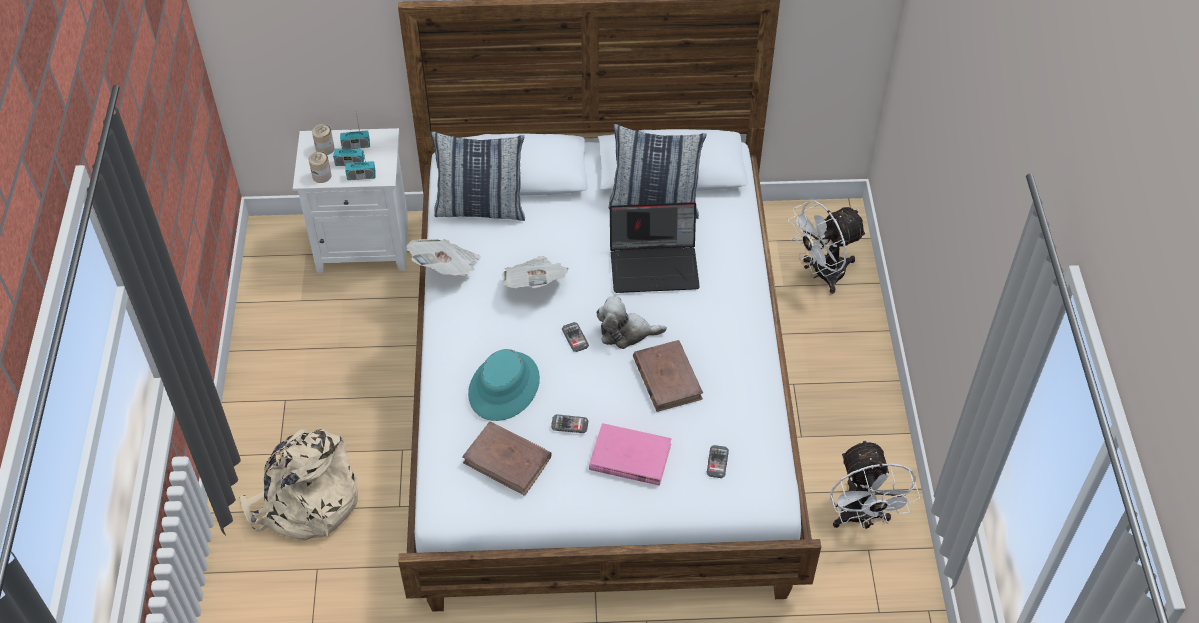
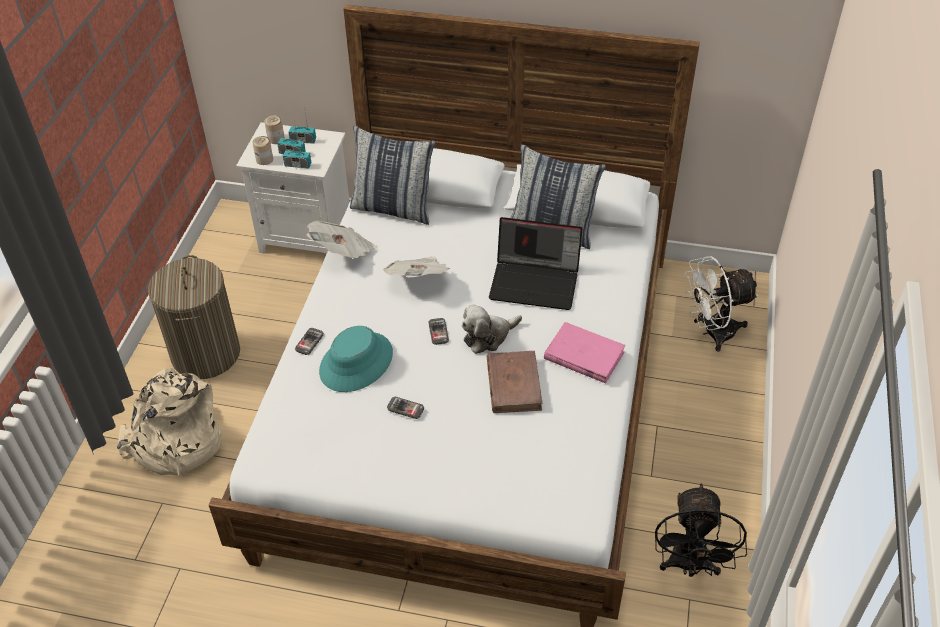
camera: 15 degrees right, 5 degrees down
(302, 400) = (206, 354): none -> laundry basket
(507, 460) = (335, 429): brown book -> none
(626, 332) = (488, 336): plush toy -> plush toy turned 45 degrees counterclockwise
(629, 457) = (452, 450): pink book -> pink book (583, 355)
(717, 462) = (537, 472): phone -> phone (309, 342)
(860, 518) = (689, 566): white fan -> black fan

